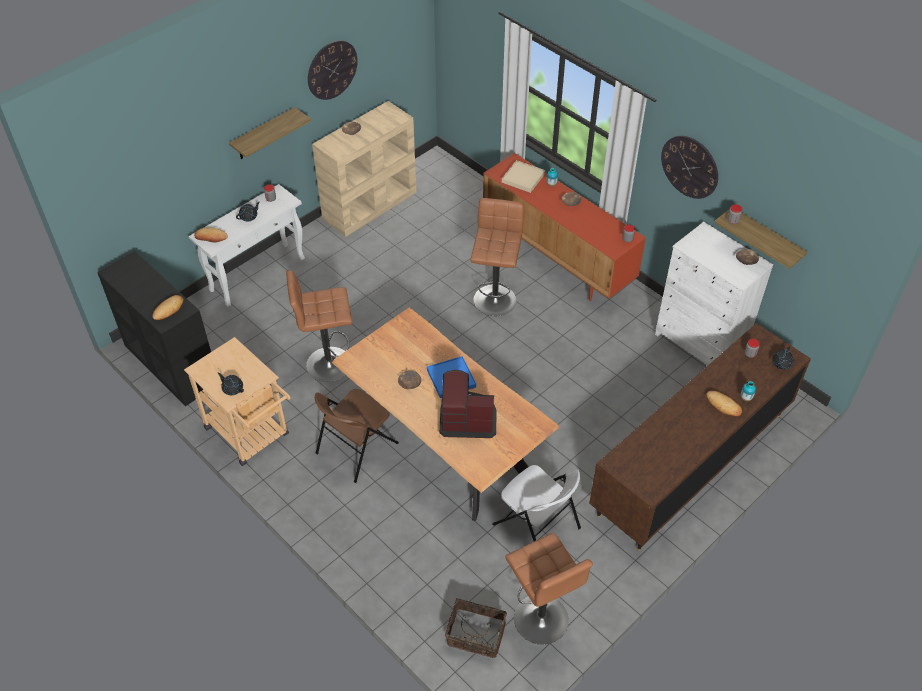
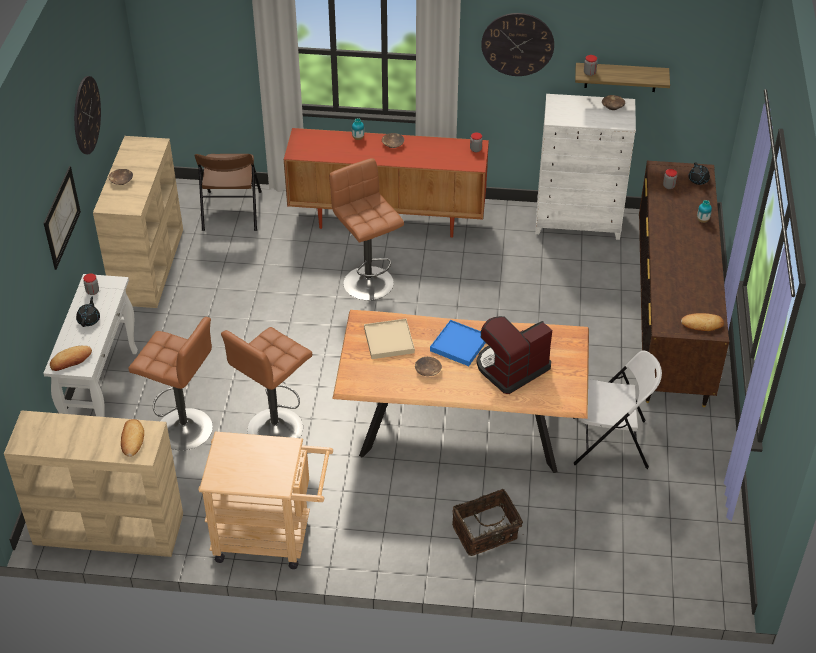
camera: 40 degrees left, 5 degrees down
(171, 364) = (108, 530): black bookcase -> beige bookcase
(232, 388) = (271, 475): black teapot -> none
(264, 134) = (61, 217): shelf -> picture
(356, 448) = (386, 482): brown chair -> brown chair (231, 211)
(475, 636) = (658, 558): basket -> basket (486, 533)
(523, 178) = (326, 145): beige tray -> beige tray (389, 341)
(540, 619) = (692, 509): brown stool -> brown stool (185, 430)
(723, 405) = (693, 235): bread -> bread (702, 324)

